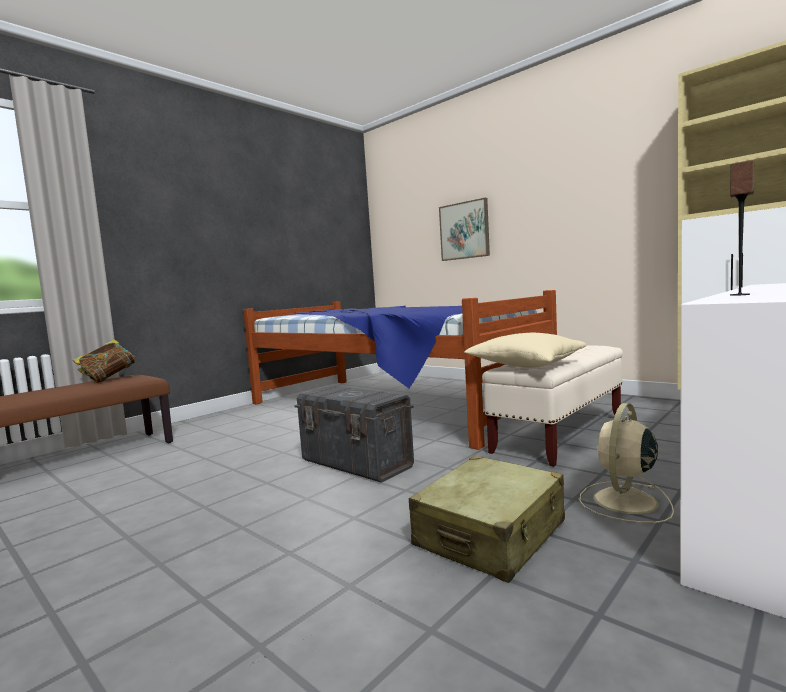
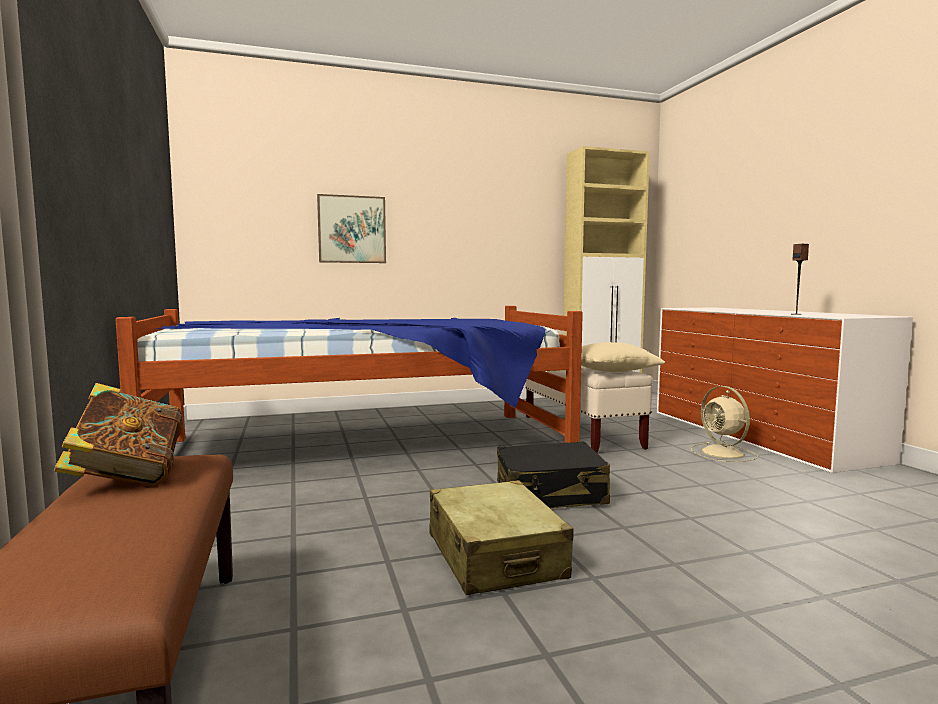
camera: 60 degrees left, 0 degrees up
(356, 464) = (550, 494): grey storage box -> black suitcase
(491, 534) = (751, 489): beige suitcase -> beige suitcase (495, 556)

